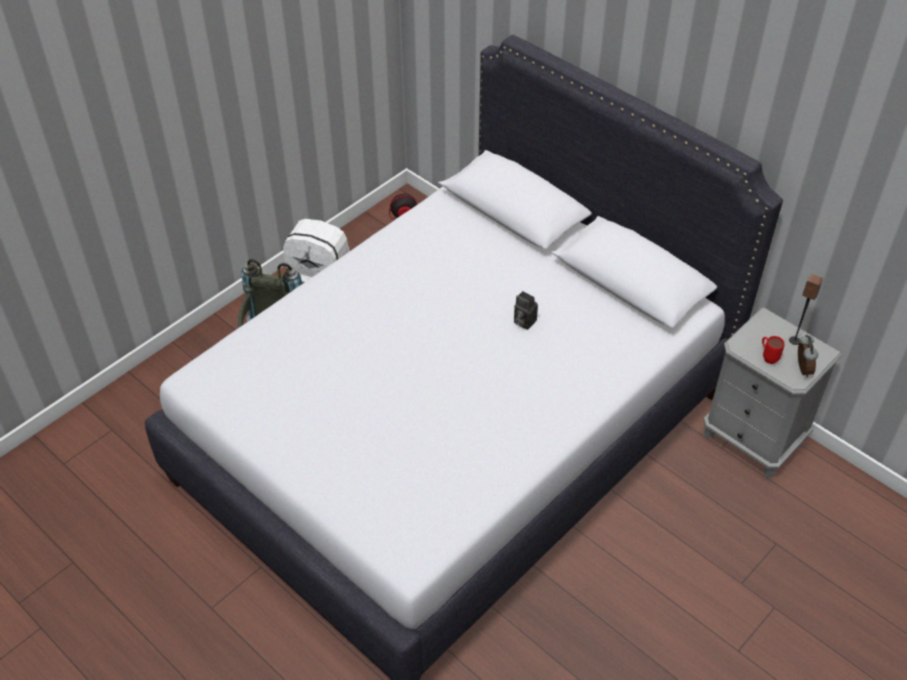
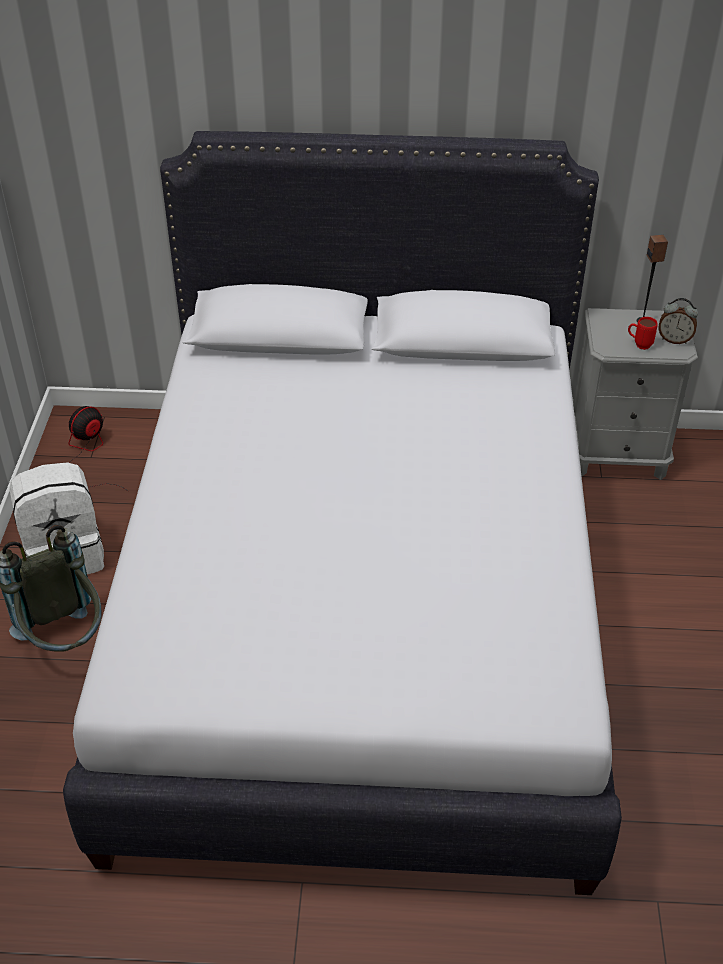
camera: 40 degrees left, 5 degrees down
(523, 321) = (408, 428): camera -> none
(801, 369) = (674, 340): alarm clock -> alarm clock turned 150 degrees clockwise

